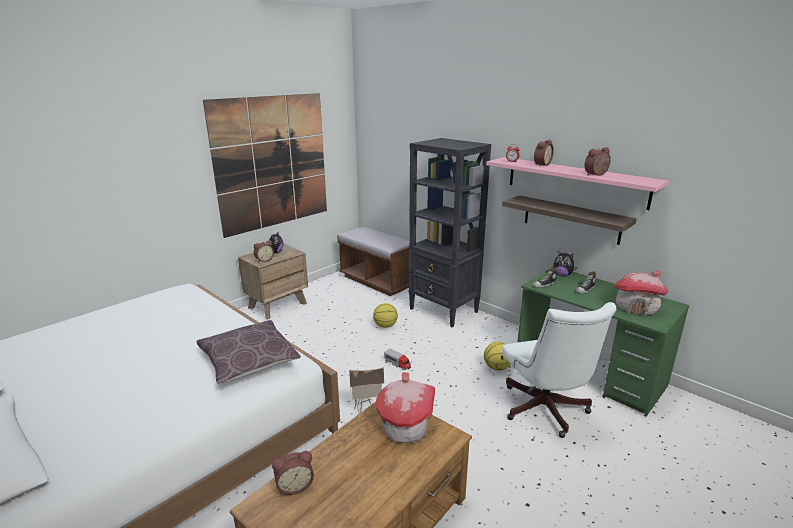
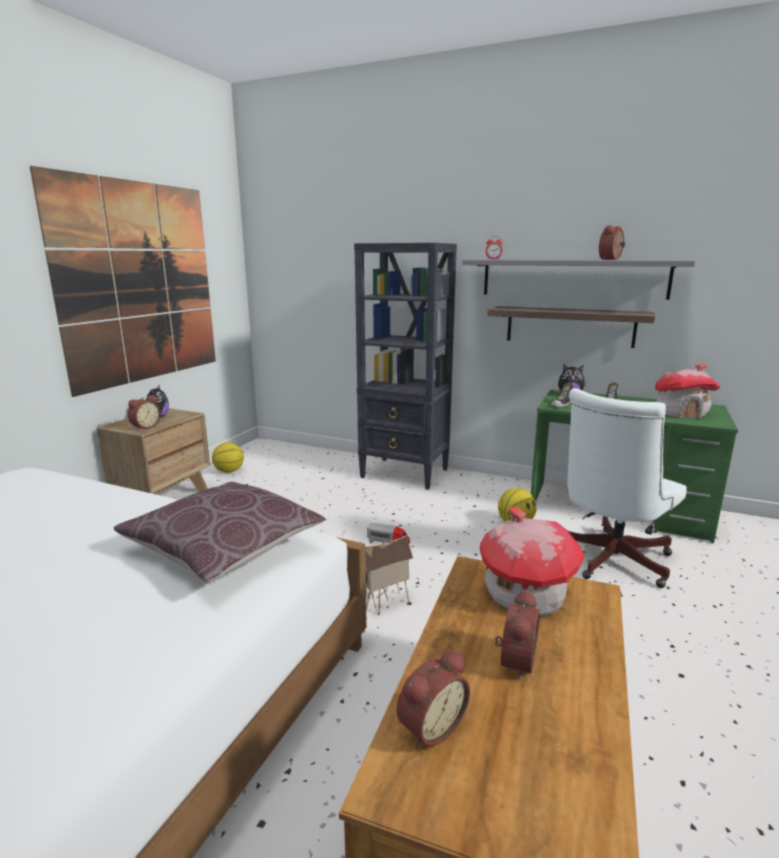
camera: 20 degrees left, 5 degrees down
(377, 281) = (296, 453): brown bench -> none
(385, 326) = (340, 501): basketball -> basketball (229, 471)
(541, 164) = (532, 259): alarm clock -> alarm clock (514, 661)
(545, 412) = (609, 560): white office chair -> white office chair turned 75 degrees clockwise
(575, 182) = (572, 278): pink shelf -> grey shelf

